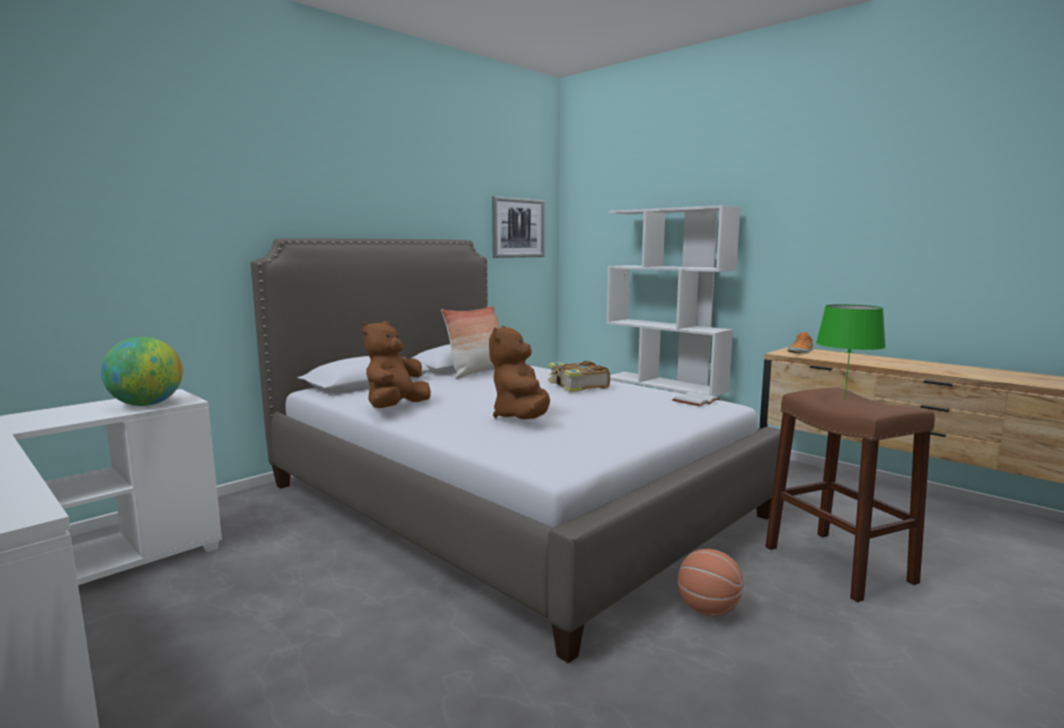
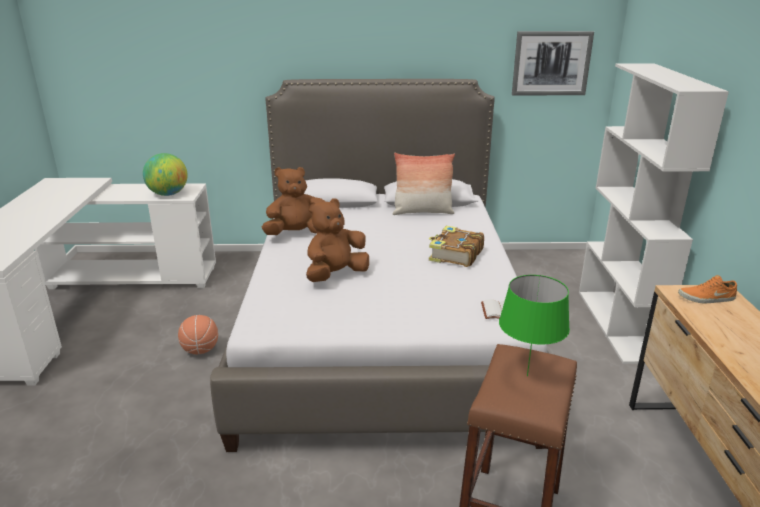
camera: 45 degrees right, 15 degrees up
(708, 609) = (348, 478): basketball -> basketball (200, 350)

